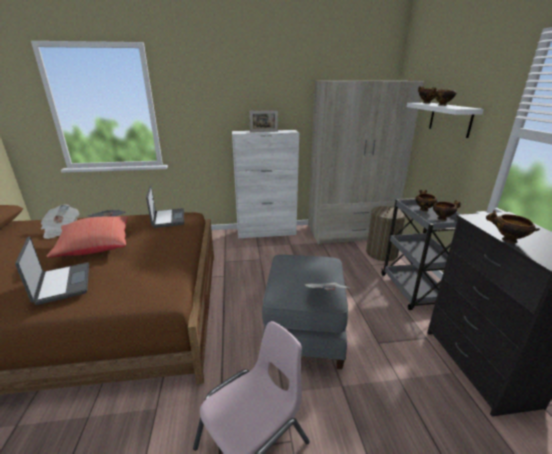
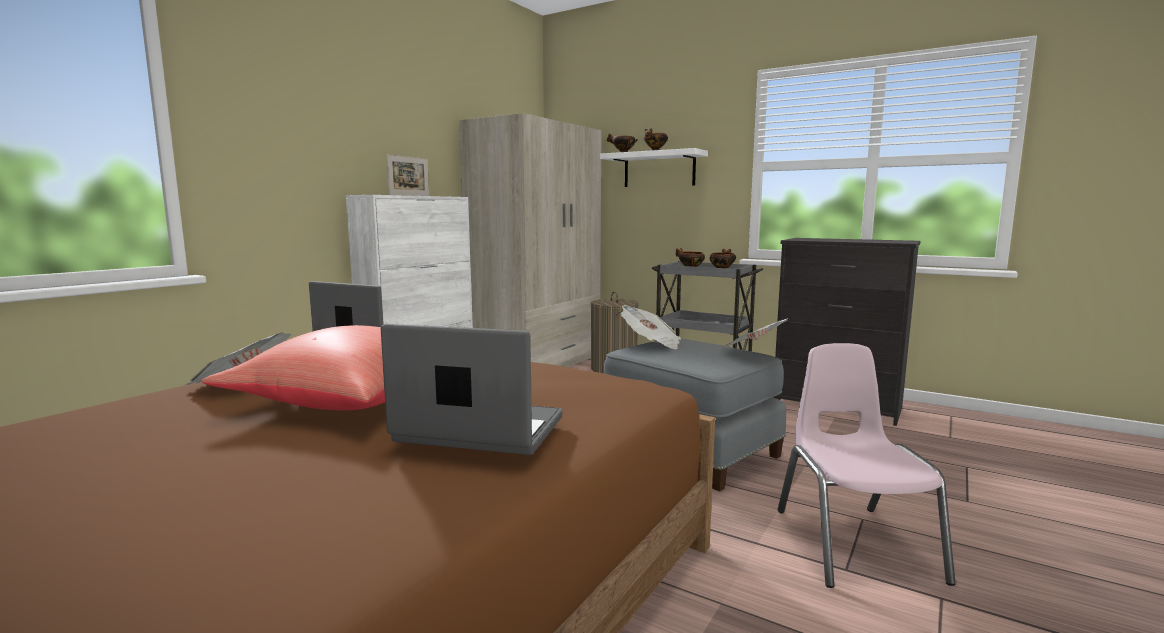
camera: 50 degrees left, 15 degrees down
(61, 230) = (132, 422): newspaper -> newspaper (651, 344)
(507, 240) = (850, 241): bowl -> none

